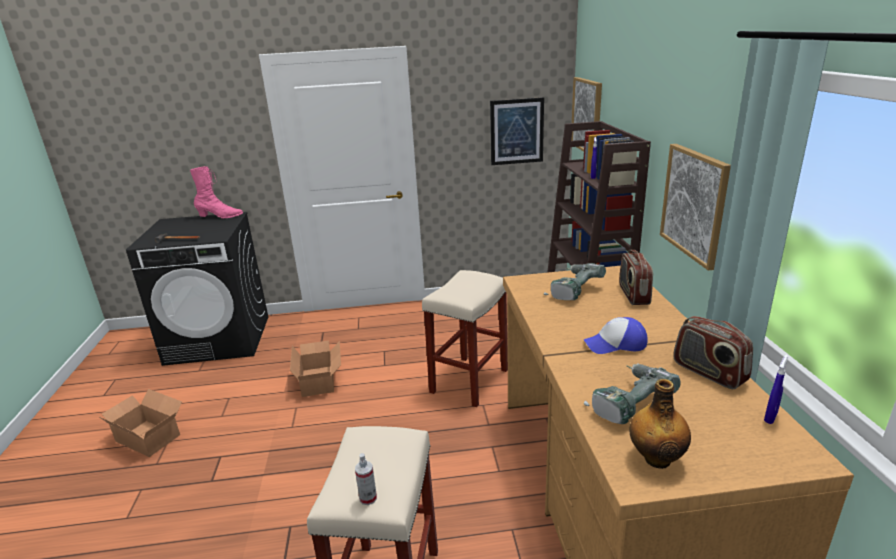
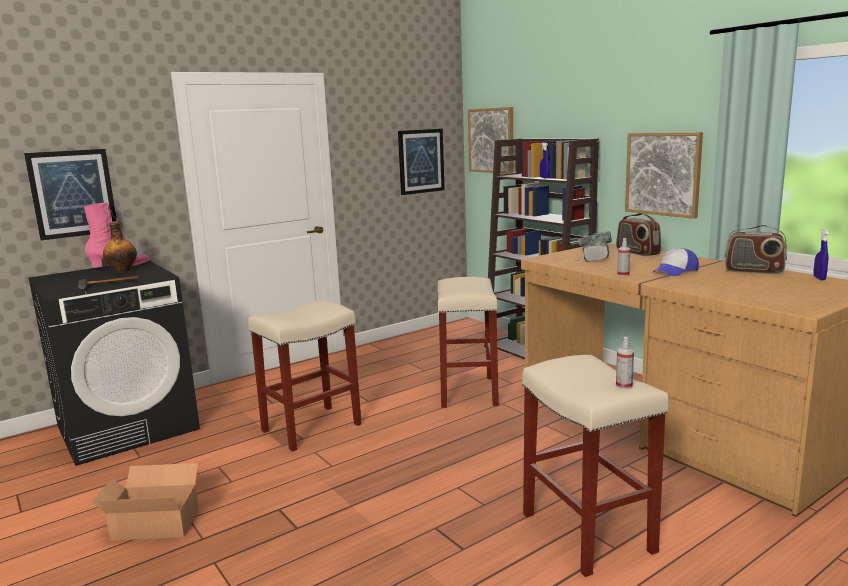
camera: 30 degrees left, 10 degrees down
(186, 157) = (72, 193): none -> picture
(320, 380) = (312, 427): cardboard box -> beige stool
(551, 334) = (623, 275): none -> spray bottle
(628, 403) = (737, 289): power drill -> none
(656, 458) = (797, 301): bottle -> bottle (123, 271)

